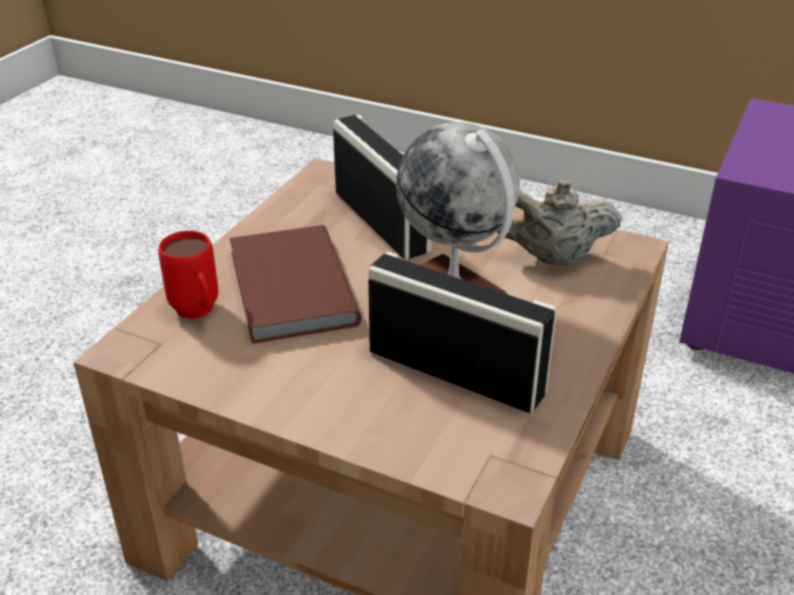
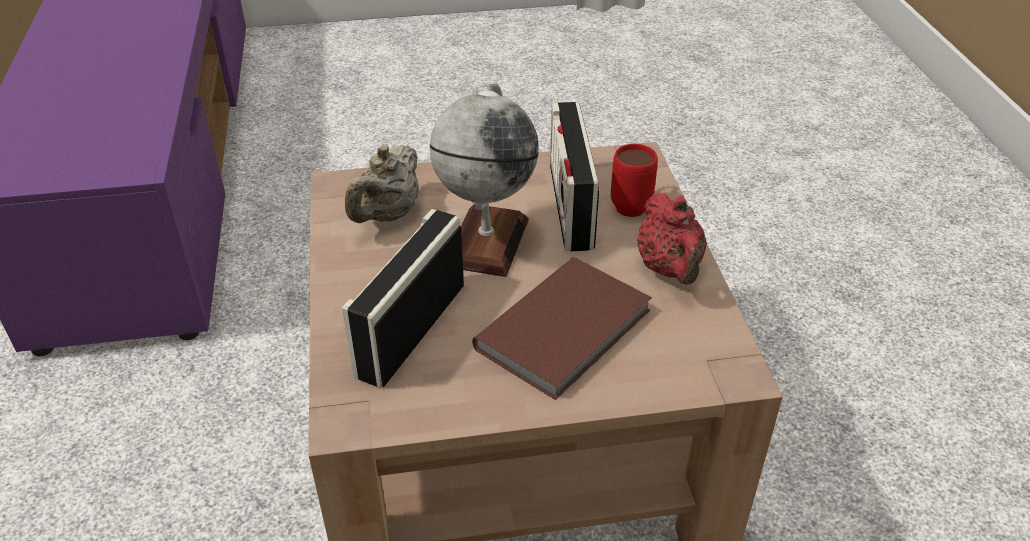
camera: 125 degrees left, 5 degrees up
(198, 314) = (654, 362): red mug -> red mug (633, 203)
(285, 387) = (669, 269): none -> red teapot
(551, 258) = (387, 215): beige teapot -> beige teapot turned 60 degrees clockwise

